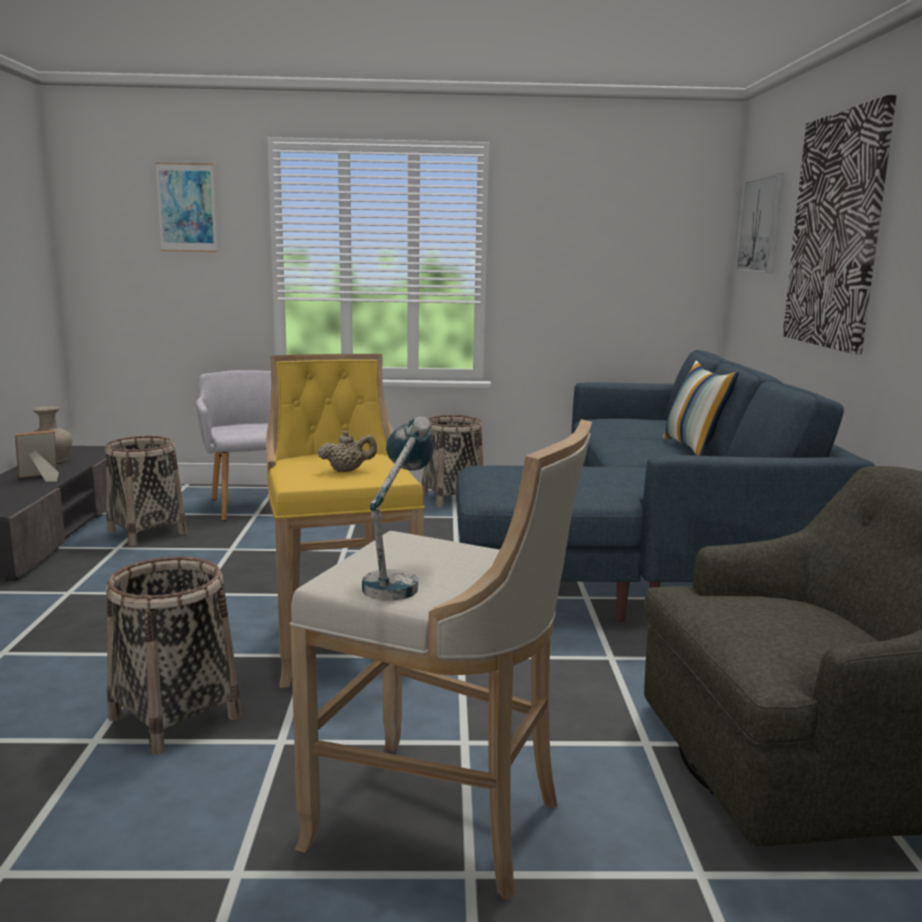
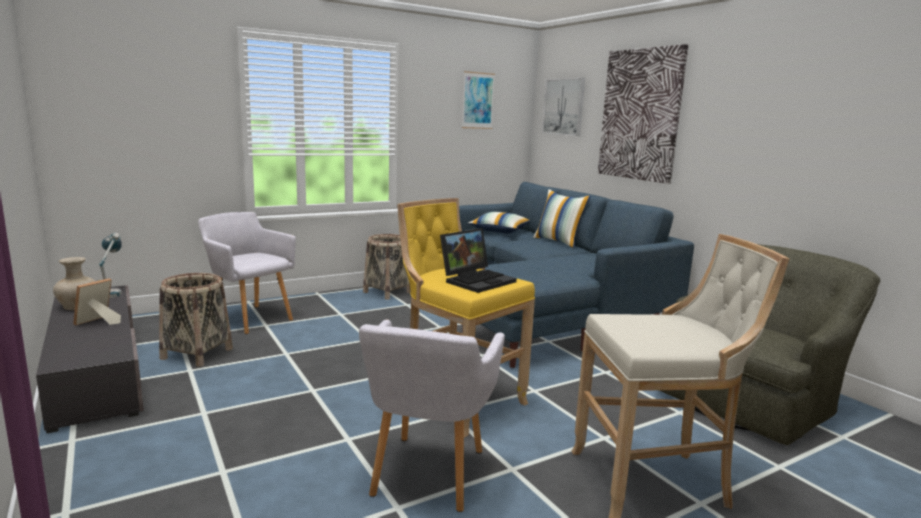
camera: 30 degrees left, 0 degrees up
(174, 717) = (426, 475): basket -> grey armchair
(187, 207) = (166, 79): picture -> picture (478, 100)
(347, 470) = (477, 280): beige teapot -> laptop
(398, 580) = (665, 340): table lamp -> table lamp (112, 292)
(626, 424) = (499, 231): none -> pillow

